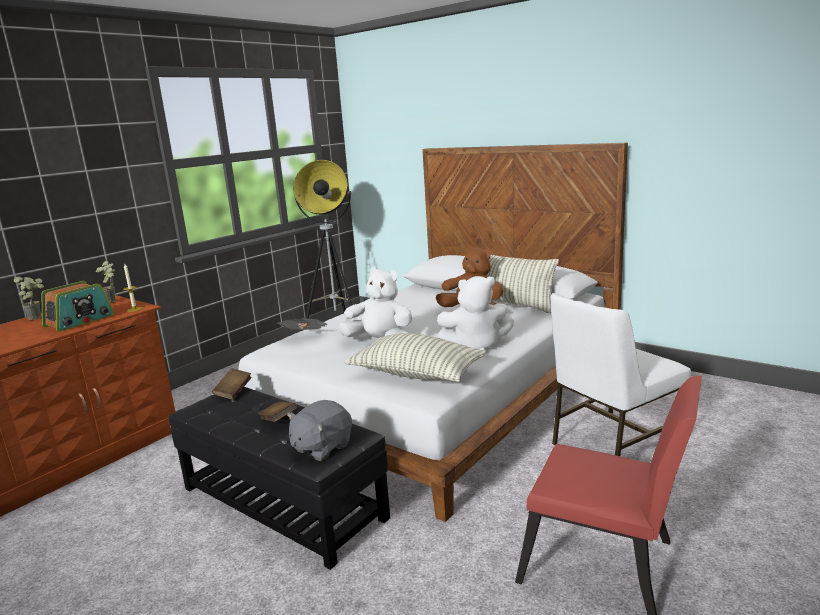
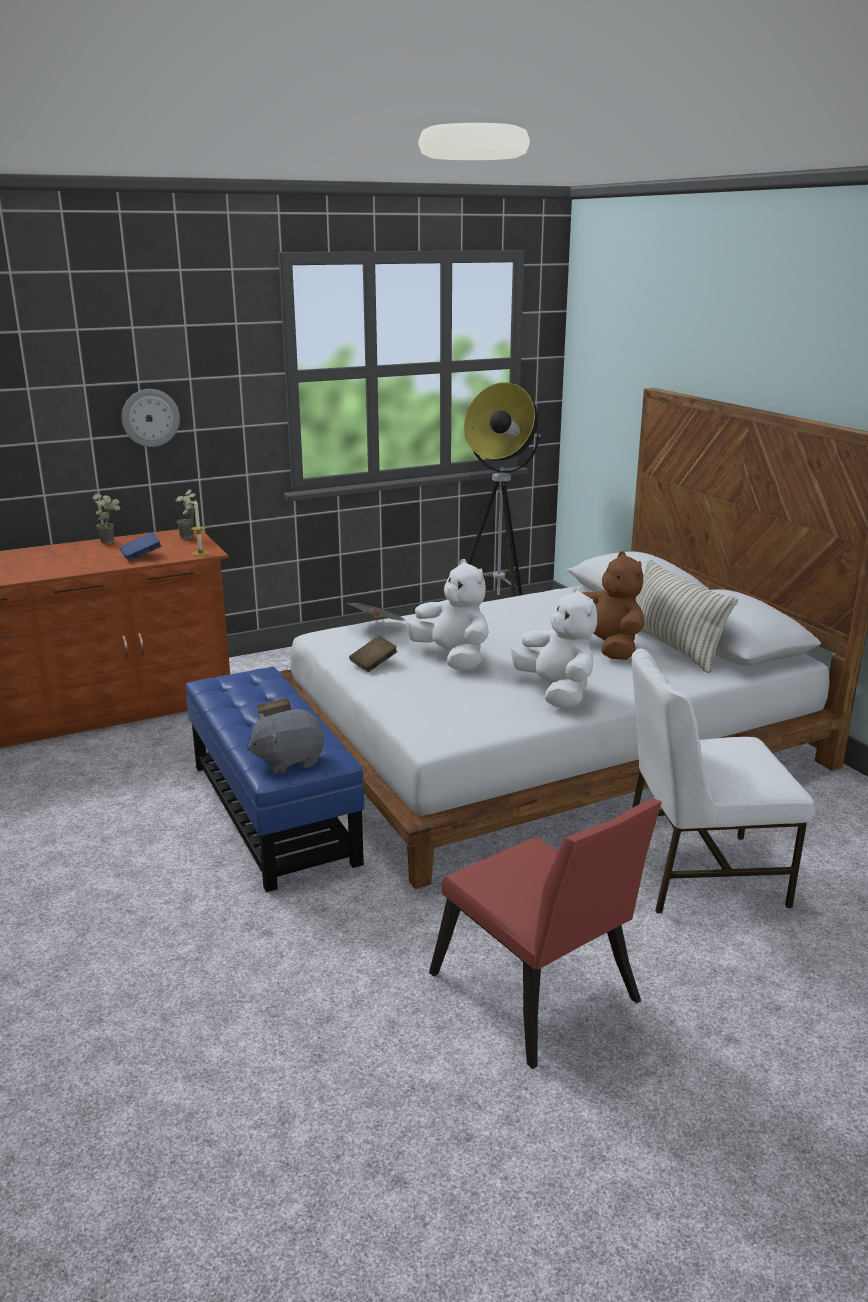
camera: 25 degrees right, 5 degrees up
(56, 206) = (150, 417): none -> wall clock
(80, 321) = (141, 556): radio -> blue book
(233, 392) = (261, 675): brown book -> brown book (373, 664)
(282, 502) = (274, 812): black ottoman -> blue ottoman
(416, 374) = (448, 709): pillow -> none
(476, 346) = (556, 692): white plush toy -> white plush toy turned 135 degrees counterclockwise

